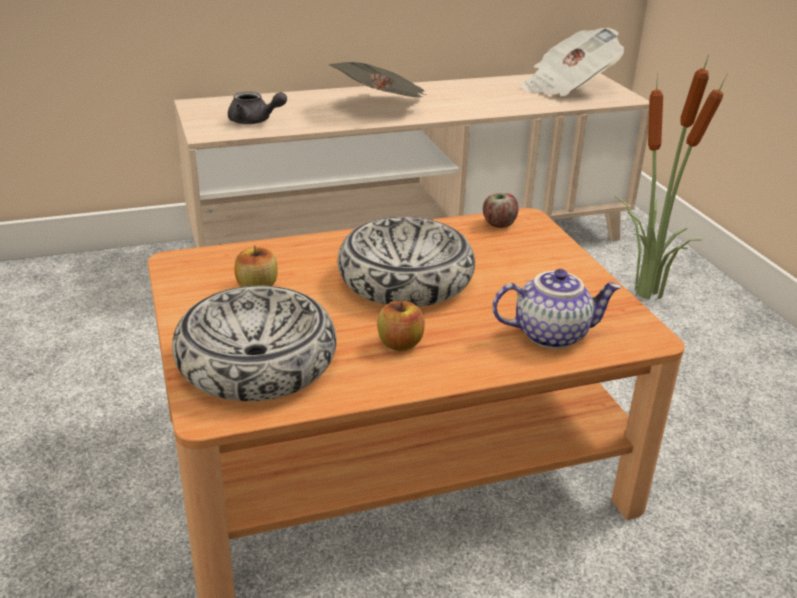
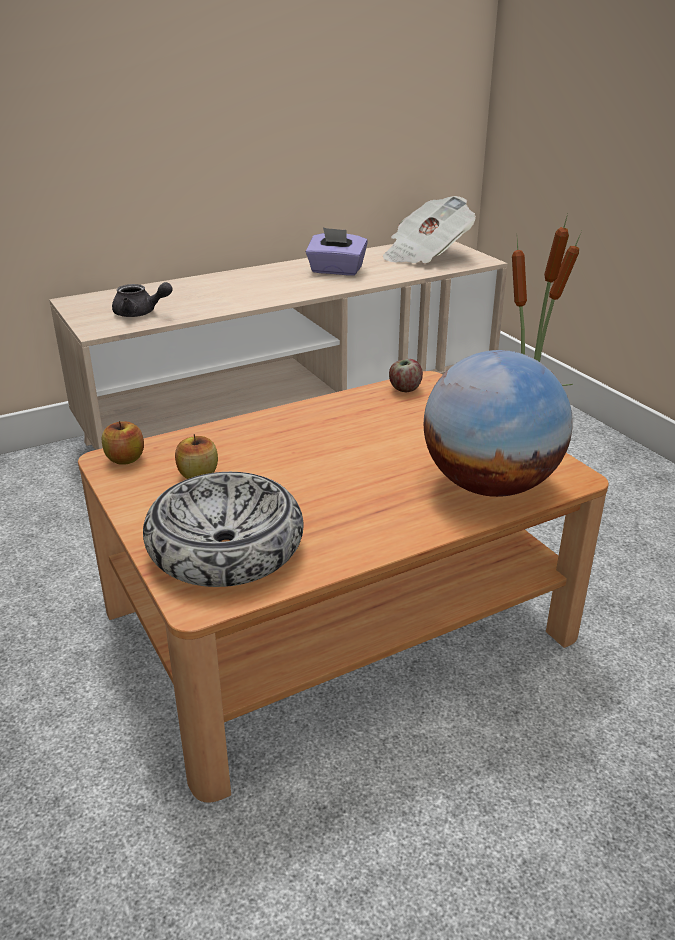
camera: 10 degrees left, 0 degrees up
(382, 107) = (260, 289): newspaper -> none
(400, 344) = (355, 512): apple -> apple (125, 459)
(405, 280) = (337, 451): bowl -> none
(467, 96) = (336, 271): none -> purple tissue box
(551, 334) = (489, 485): teapot -> globe

